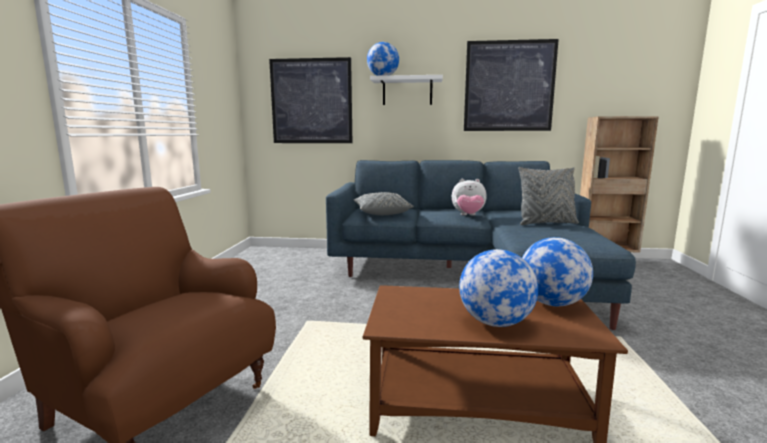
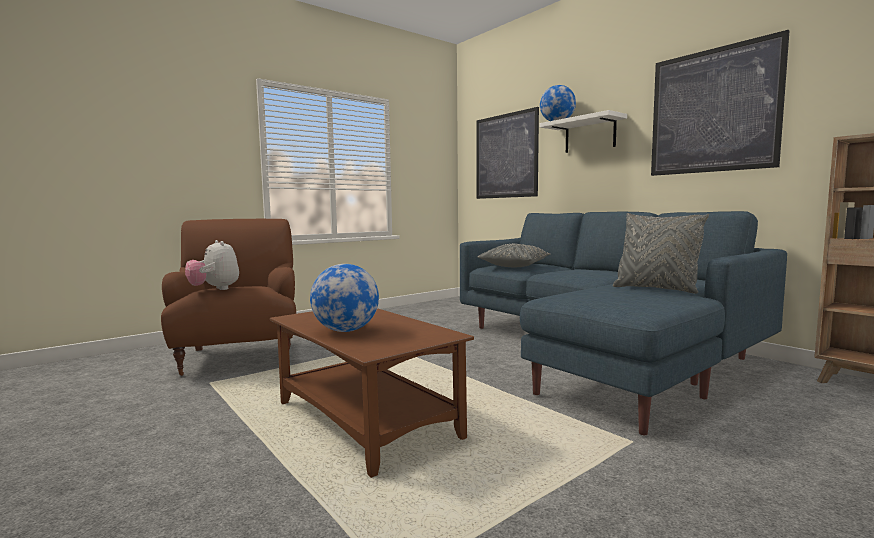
camera: 45 degrees right, 5 degrees down
(468, 215) = (591, 275): plush toy -> plush toy (215, 289)
(552, 303) = (424, 334): globe -> none

